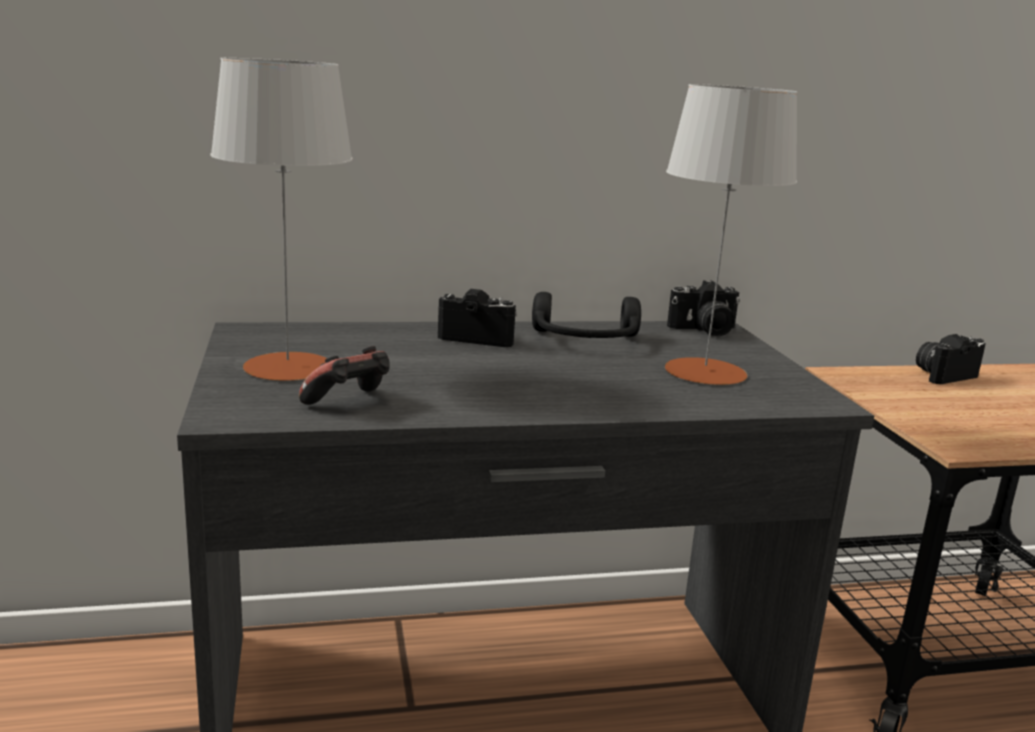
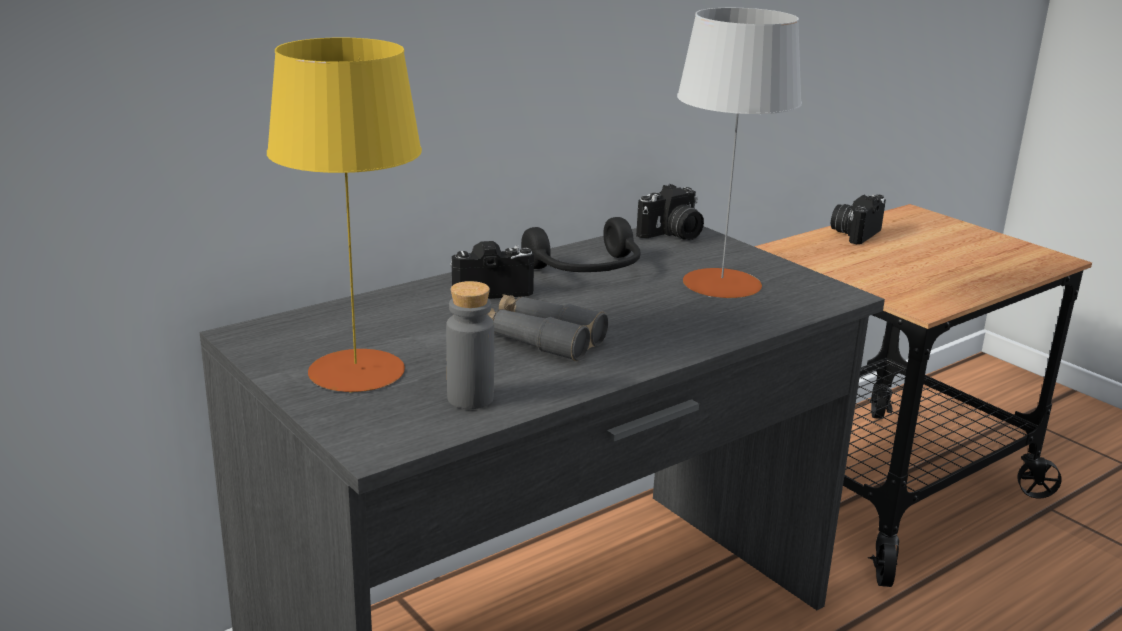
camera: 25 degrees left, 5 degrees up
(288, 366) = (356, 371): grey table lamp -> yellow table lamp
(349, 403) = (470, 398): game controller -> grey bottle
(470, 376) = (538, 339): none -> grey binoculars

